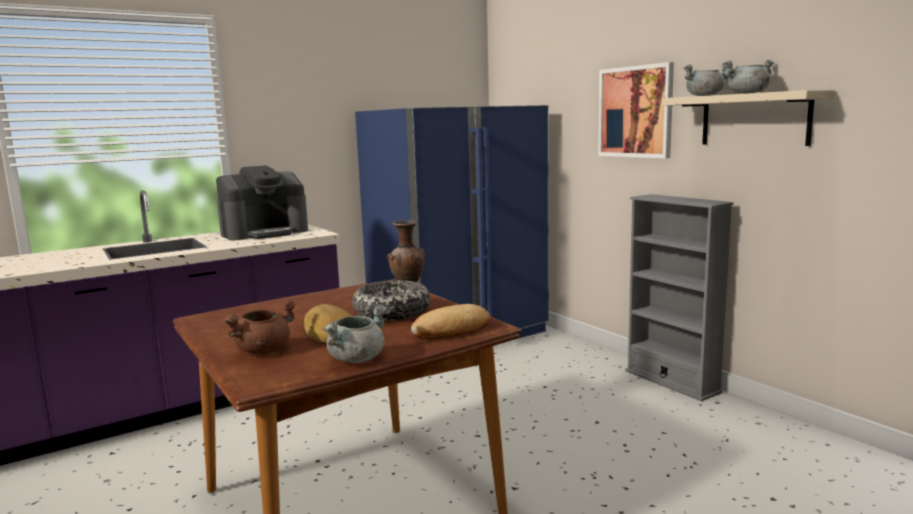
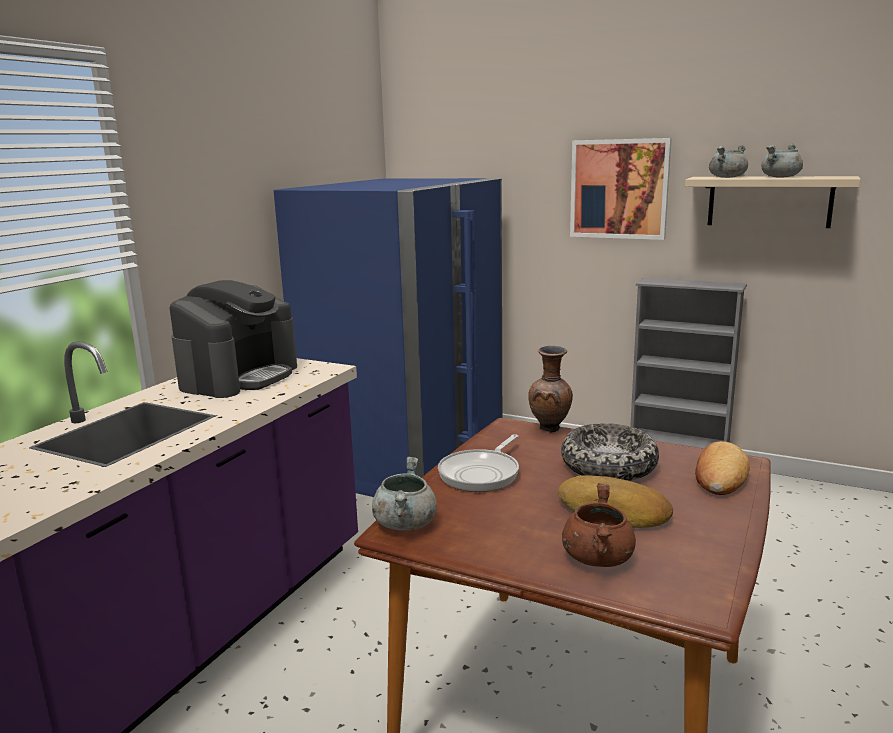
camera: 30 degrees left, 5 degrees up
(308, 302) = (481, 473): none -> frying pan
(356, 359) = (720, 539): grey cooking pot -> grey cooking pot (405, 523)

